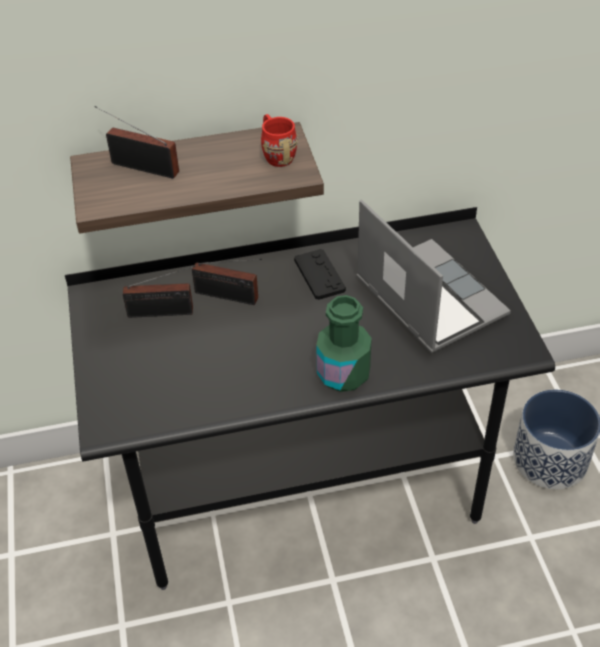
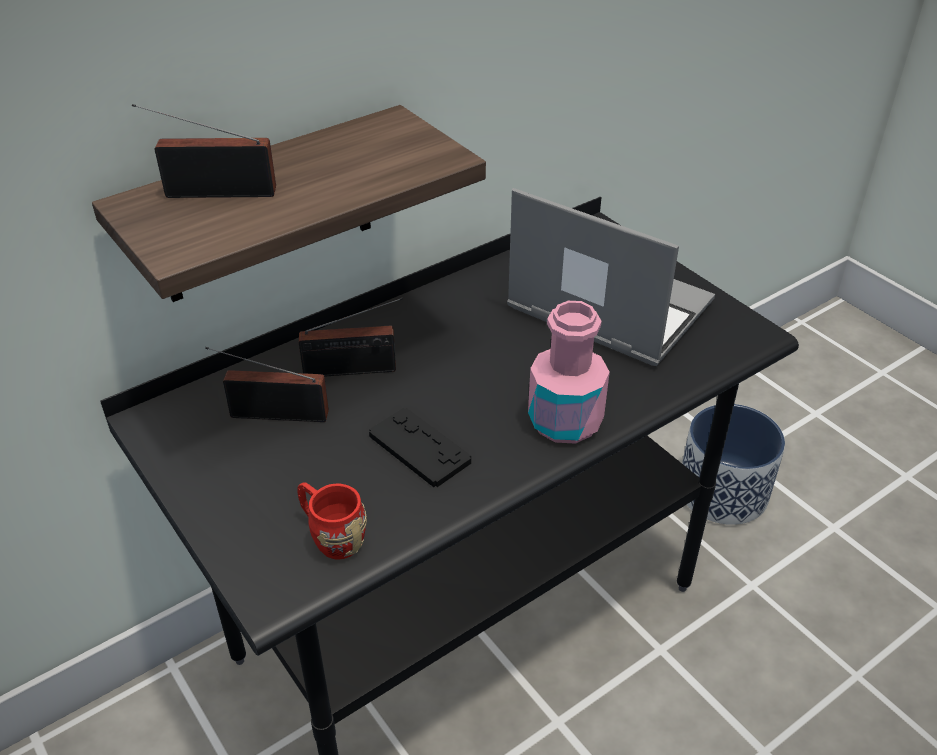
camera: 25 degrees left, 5 degrees down
(164, 312) = (274, 413): radio -> radio turned 150 degrees counterclockwise
(276, 154) = (398, 142): red mug -> red mug (331, 536)
(319, 275) = (457, 315): black game controller -> black game controller (419, 448)
(343, 374) = (565, 421): green bottle -> pink bottle

